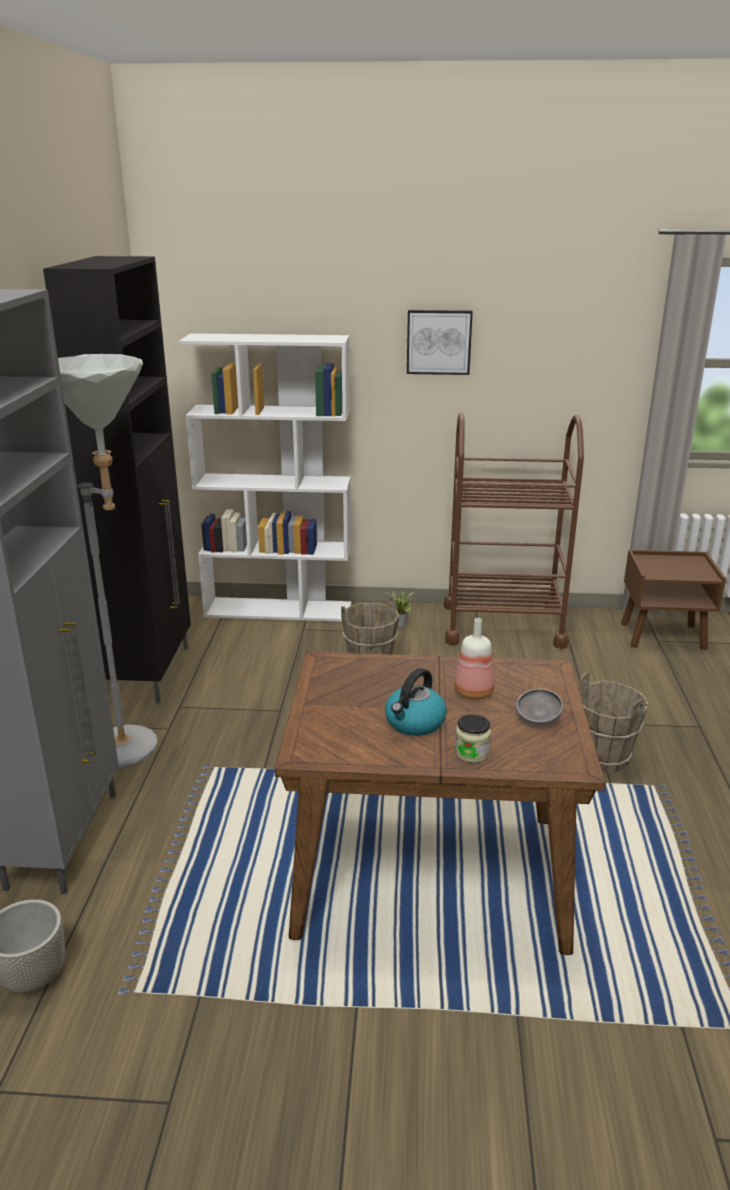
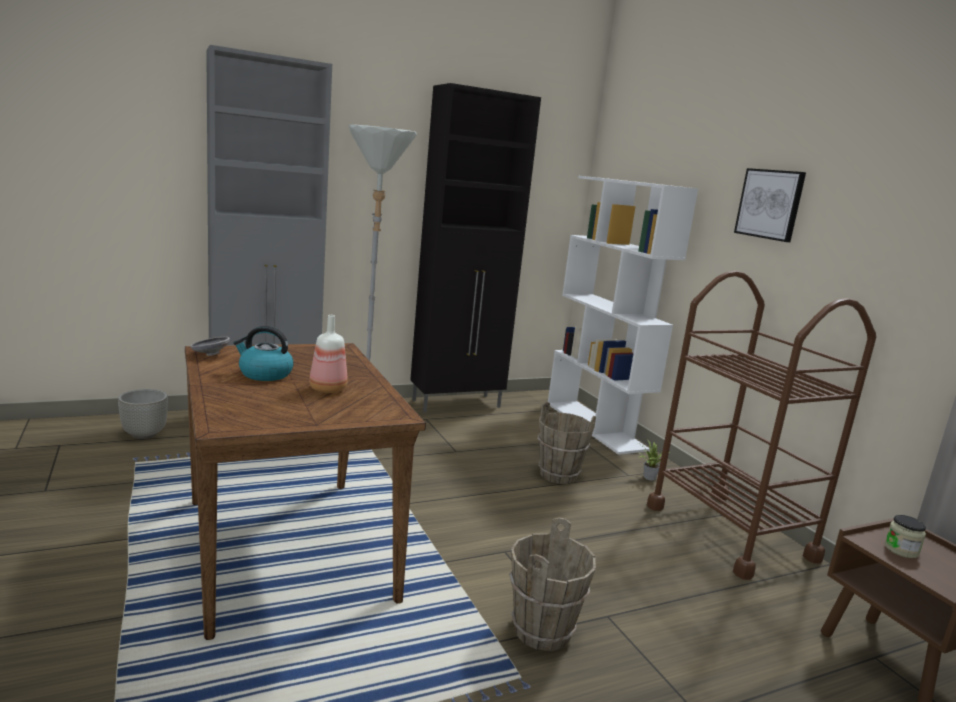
camera: 60 degrees right, 10 degrees down
(471, 753) = (226, 392): jar -> jar (901, 550)
(537, 719) = (296, 411): grey bowl -> grey bowl (209, 354)

